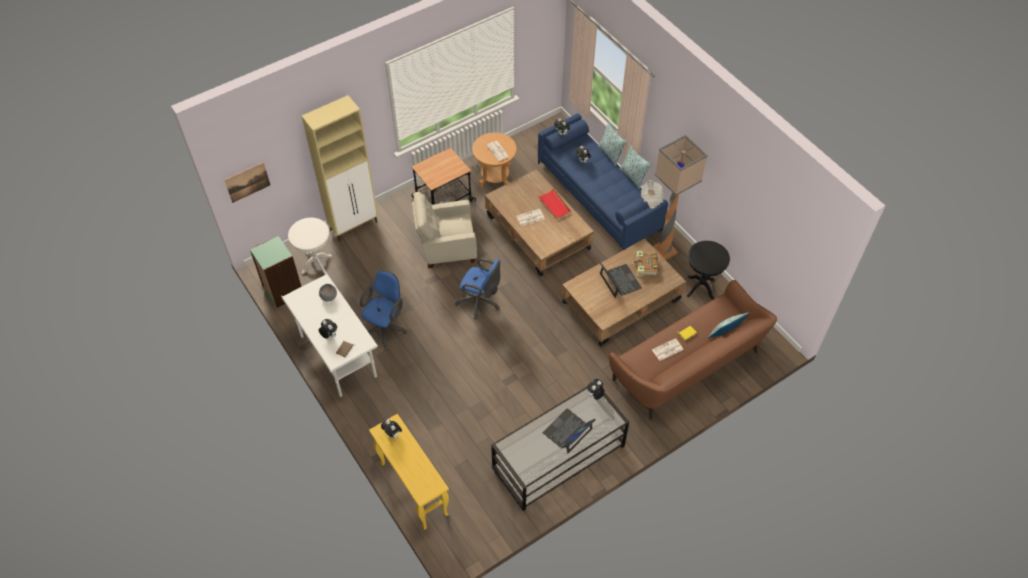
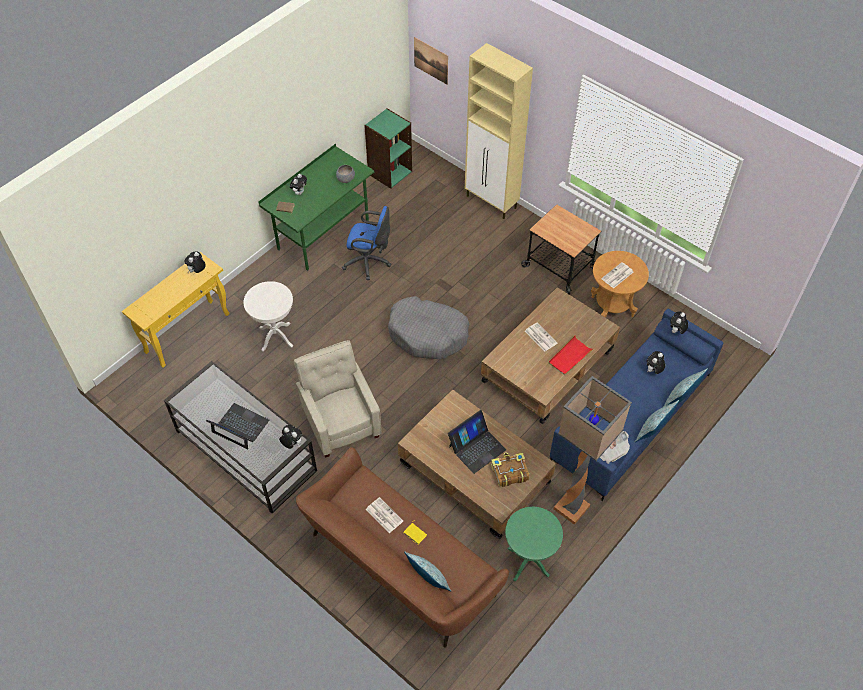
camera: 75 degrees right, 0 degrees up
(317, 264) = (430, 188): white side table -> white side table (276, 337)
(338, 357) = (323, 235): white desk -> green desk
(446, 248) = (491, 286): beige armchair -> beige armchair (340, 421)
(480, 302) = (428, 334): blue office chair -> grey dog bed
(700, 287) = (528, 562): black side table -> green side table

